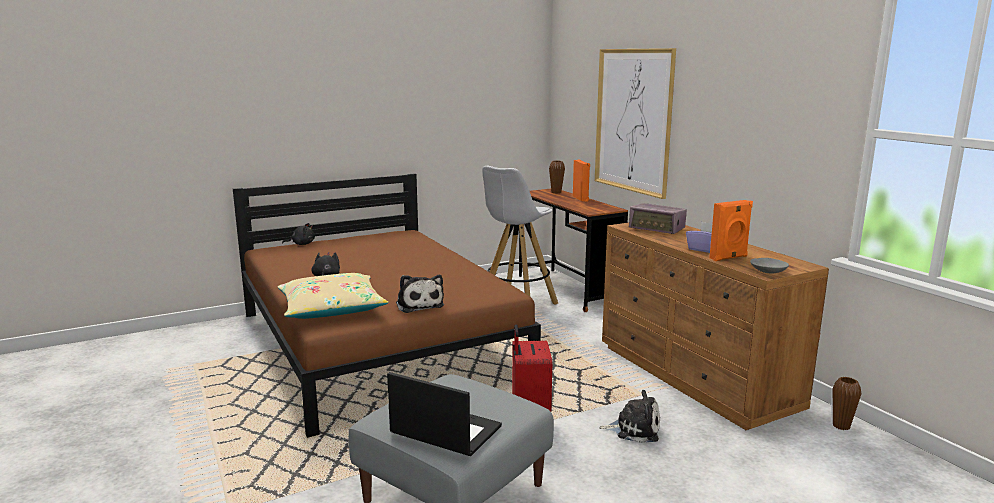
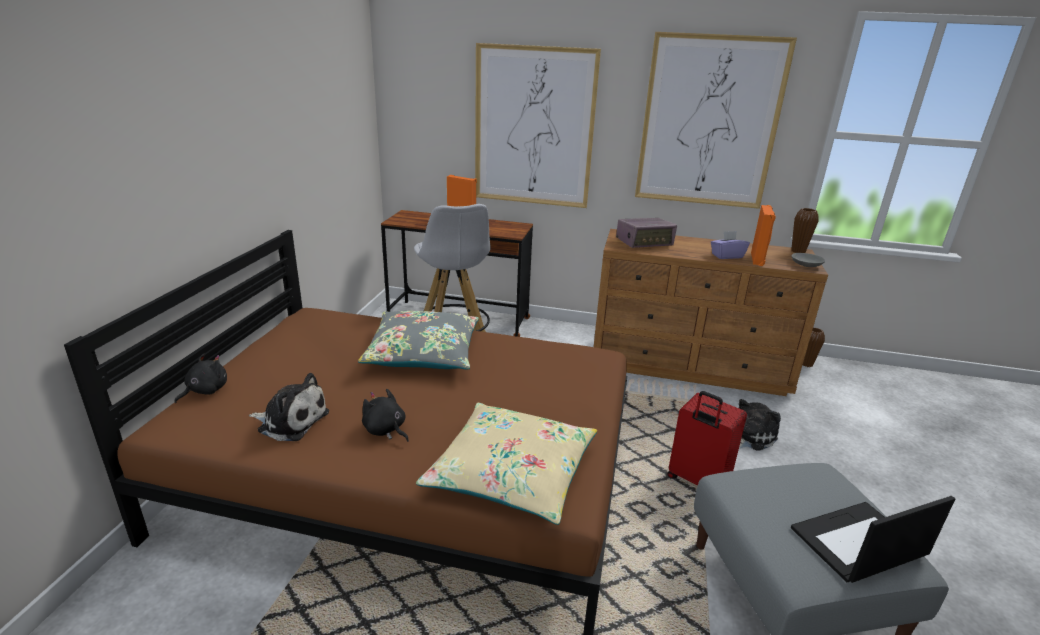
camera: 50 degrees left, 10 degrees up
(416, 260) = (423, 352): none -> grey pillow
(419, 304) = (574, 413): plush toy -> plush toy (291, 421)
(556, 192) = (419, 216): brown vase -> brown vase (798, 251)
(756, 117) = (709, 122): none -> picture

